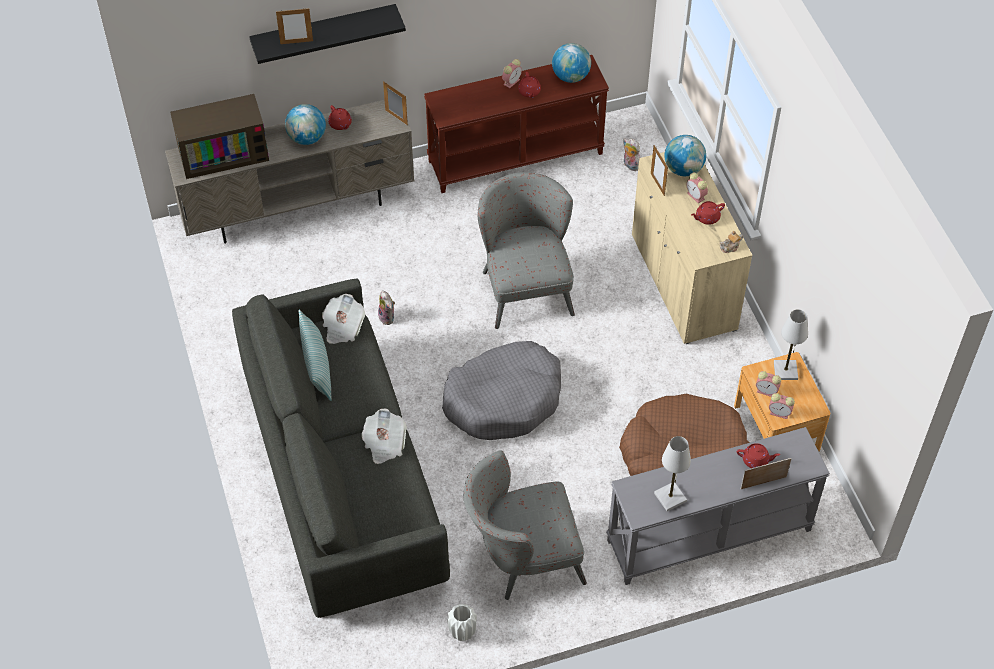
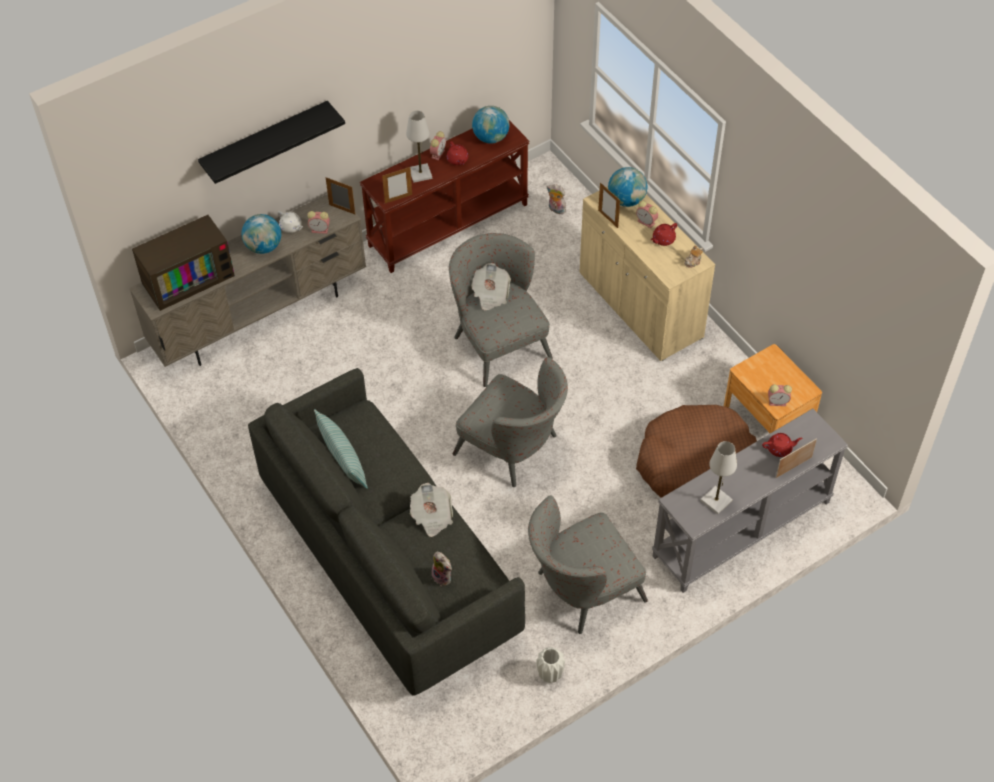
camera: 15 degrees left, 0 degrees up
(296, 42) = (246, 155): picture frame -> picture frame (398, 198)
(340, 124) = (291, 227): red teapot -> white teapot
(342, 327) = (354, 417): newspaper -> newspaper (490, 294)
(388, 317) = (380, 400): plush toy -> plush toy (443, 577)
(504, 399) = (514, 450): grey dog bed -> grey armchair
(767, 391) = (760, 385): alarm clock -> alarm clock (320, 230)
(785, 371) = (769, 363): white table lamp -> white table lamp (420, 174)

